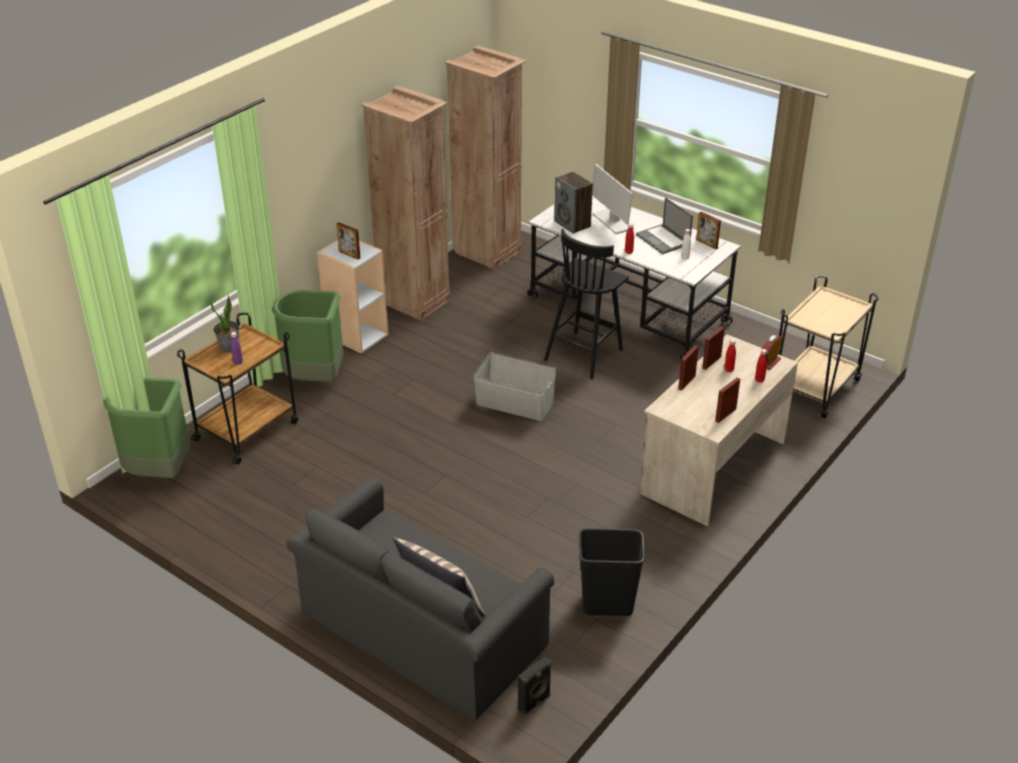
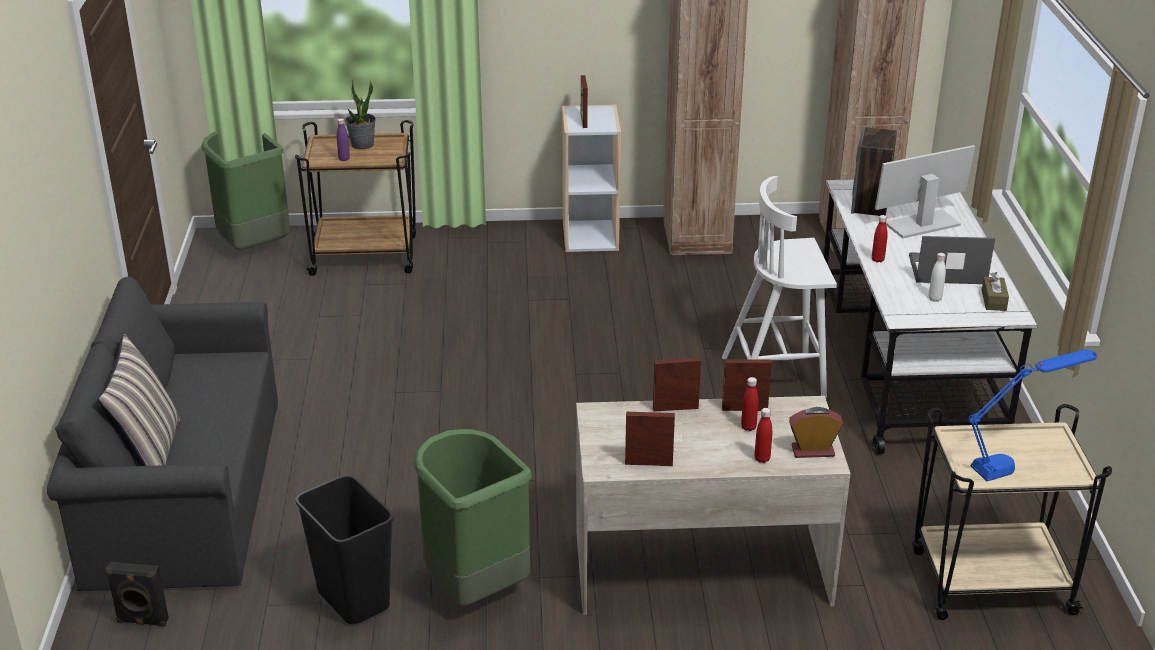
camera: 50 degrees right, 5 degrees down
(315, 379) = (489, 249): green trash can -> green trash can (473, 588)
(515, 404) = (617, 375): grey storage box -> none
(585, 353) = (777, 376): black stool -> white stool
(612, 221) = (922, 224): monitor -> monitor turned 45 degrees clockwise
(663, 240) = (946, 270): laptop -> laptop turned 75 degrees clockwise
(706, 244) = (993, 300): picture frame -> brown tissue box
(833, 315) = (1017, 462): none -> blue table lamp

